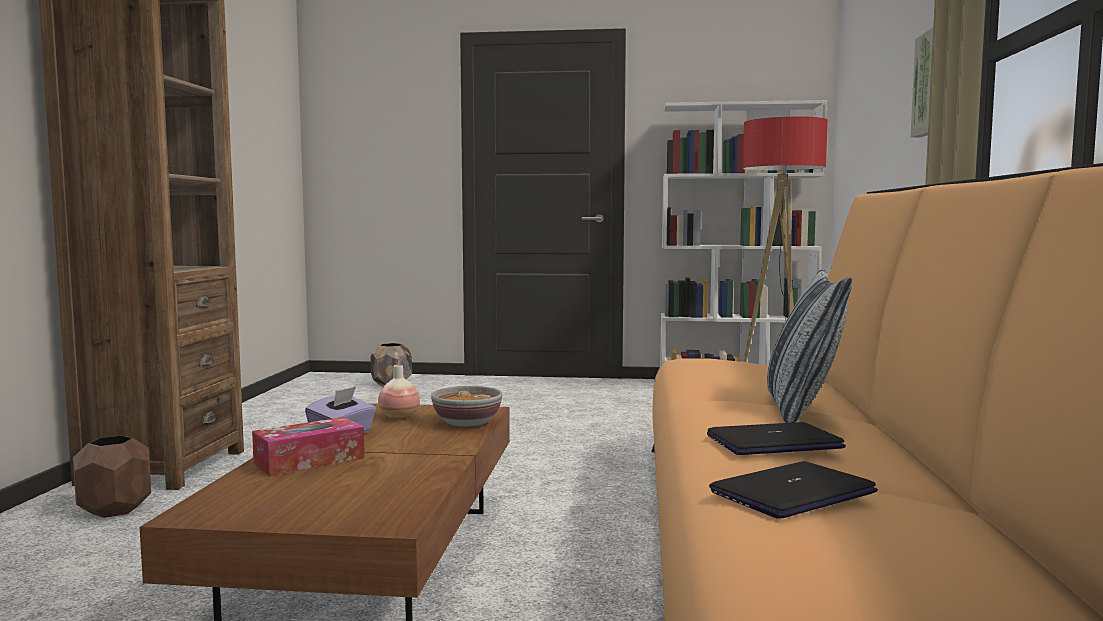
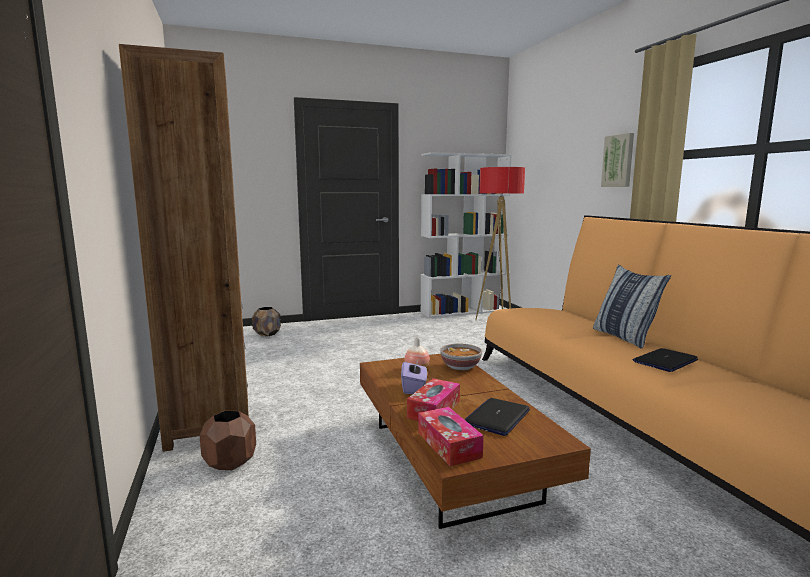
camera: 25 degrees left, 5 degrees up
(232, 497) = (449, 445): none -> tissue box
(792, 493) = (731, 390): laptop -> laptop (497, 417)

